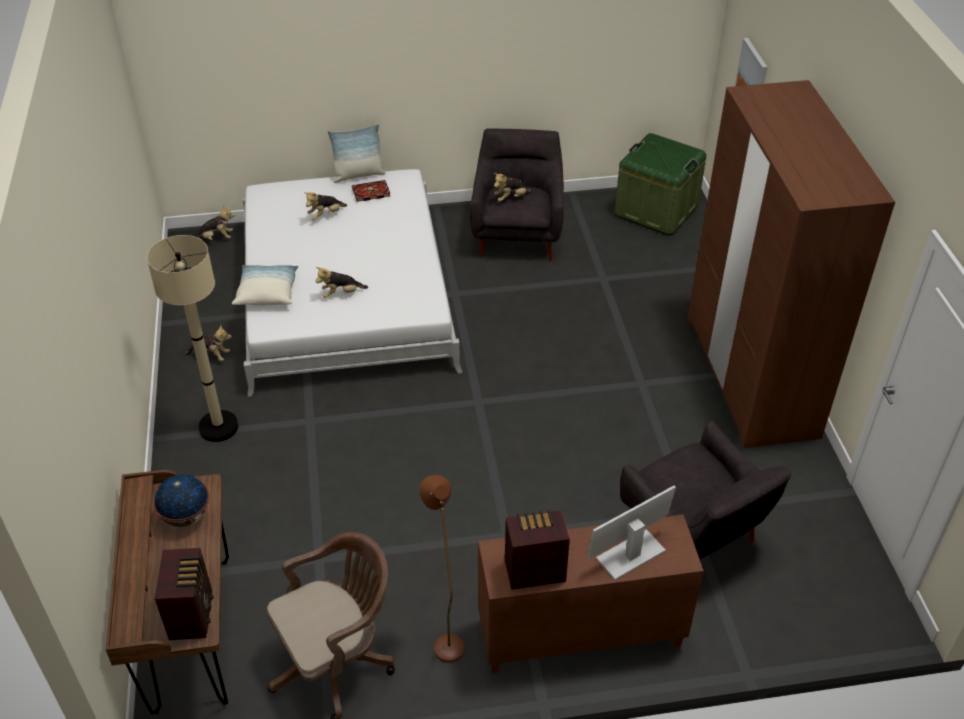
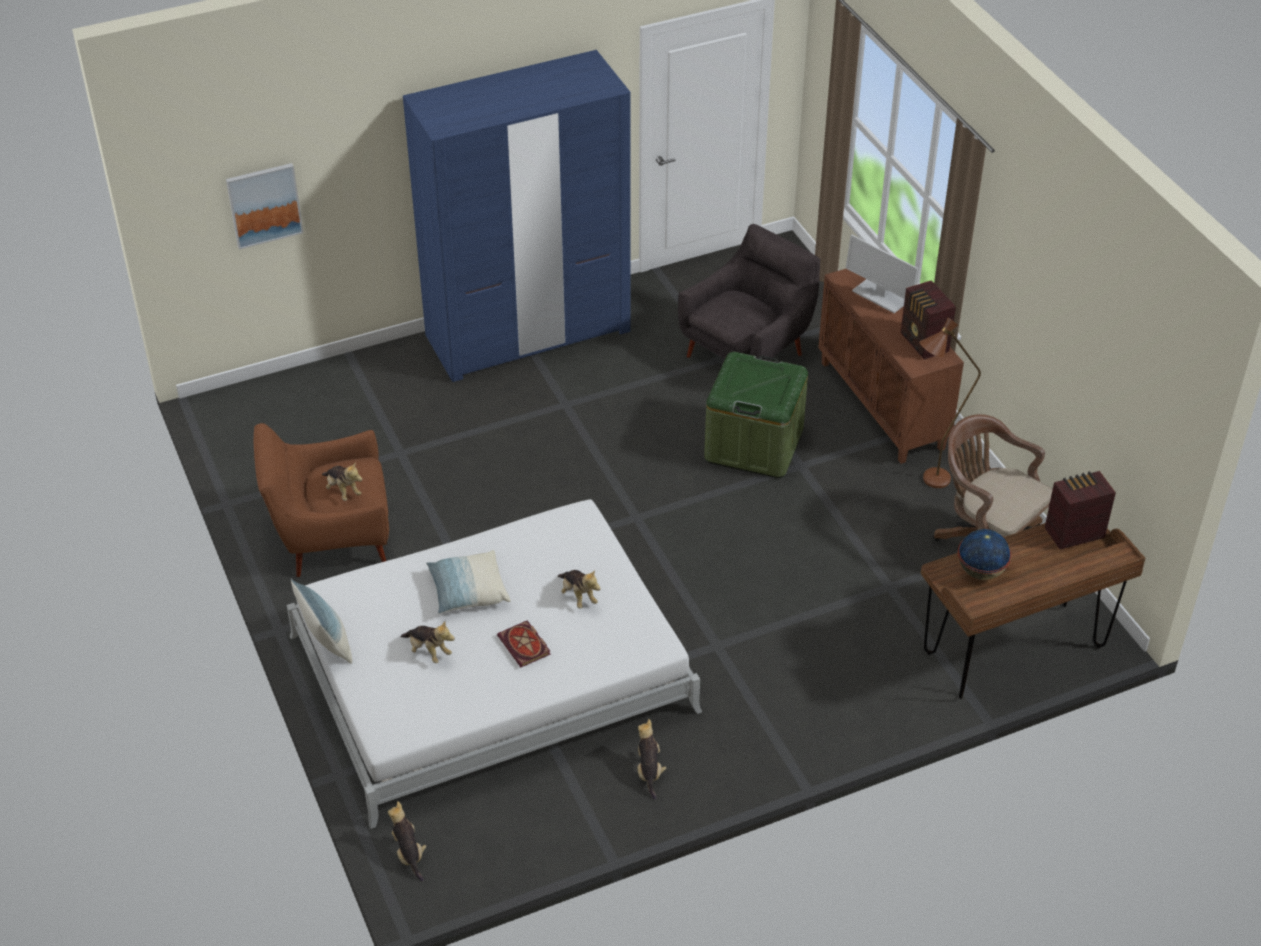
camera: 105 degrees left, 0 degrees up
(218, 427) = (758, 722): beige floor lamp -> none
(267, 293) = (599, 664): pillow -> pillow (468, 591)
(370, 193) = (369, 618): book -> book (525, 646)
(517, 234) = (331, 538): grey armchair -> brown armchair
(656, 210) = (254, 425): green storage box -> green storage box (754, 444)
(750, 375) = (528, 333): brown wardrobe -> blue wardrobe

